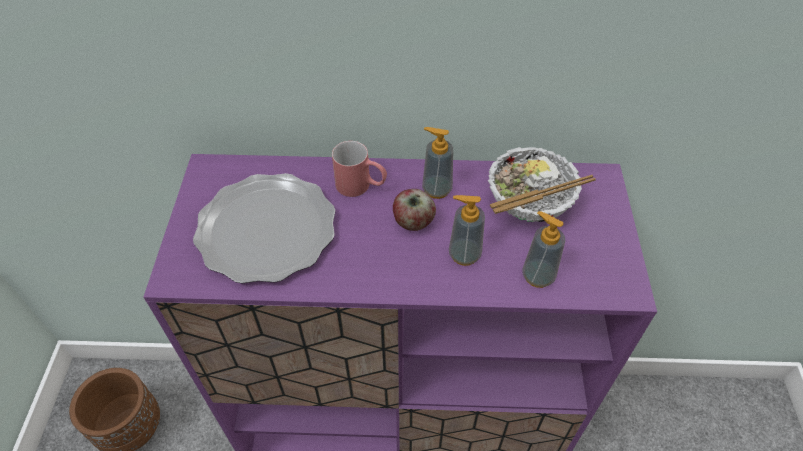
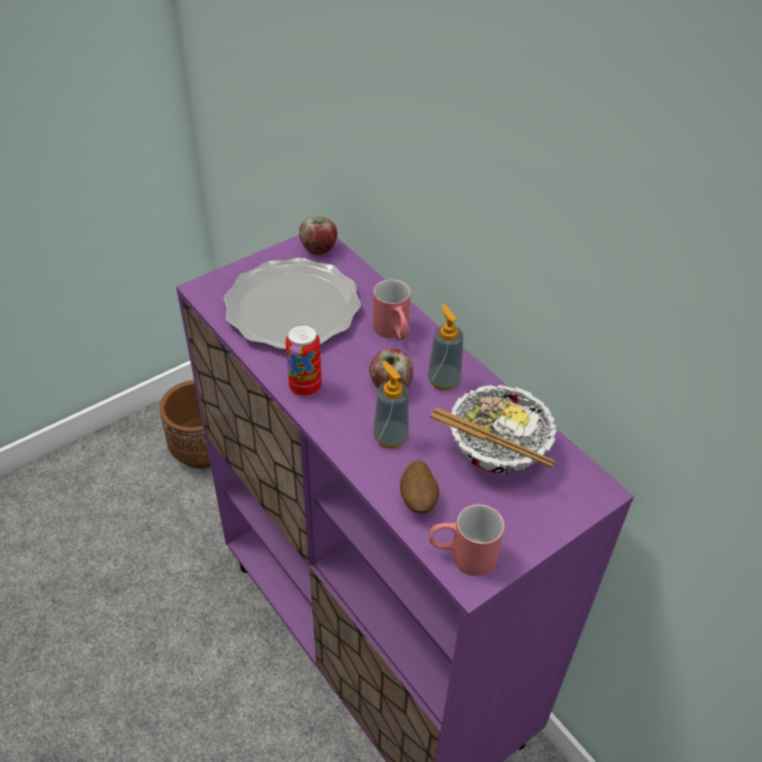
camera: 50 degrees right, 5 degrees down
(217, 172) = (319, 248): none -> apple
(364, 276) = (305, 387): none -> can
(538, 276) = (418, 500): soap dispenser -> potato
(606, 283) = (462, 555): none -> red mug

